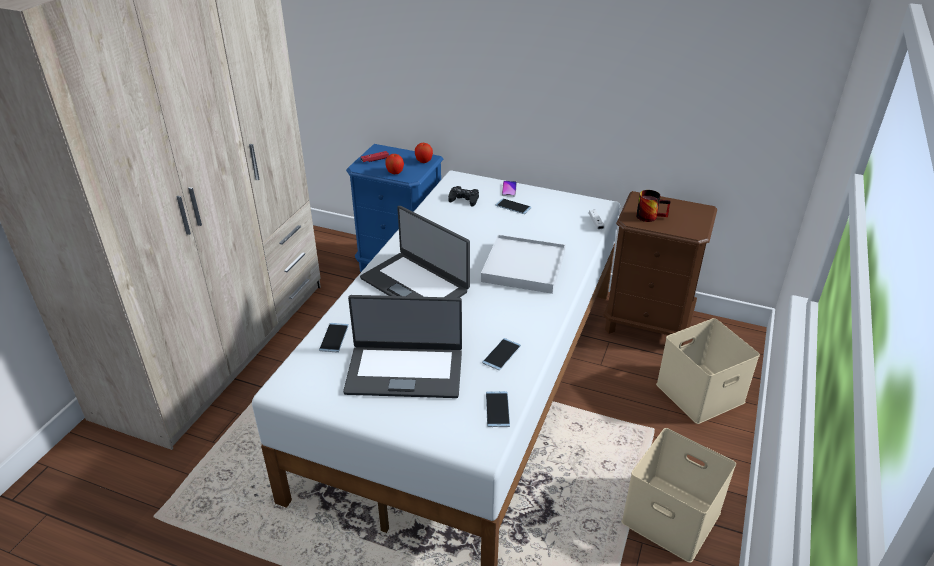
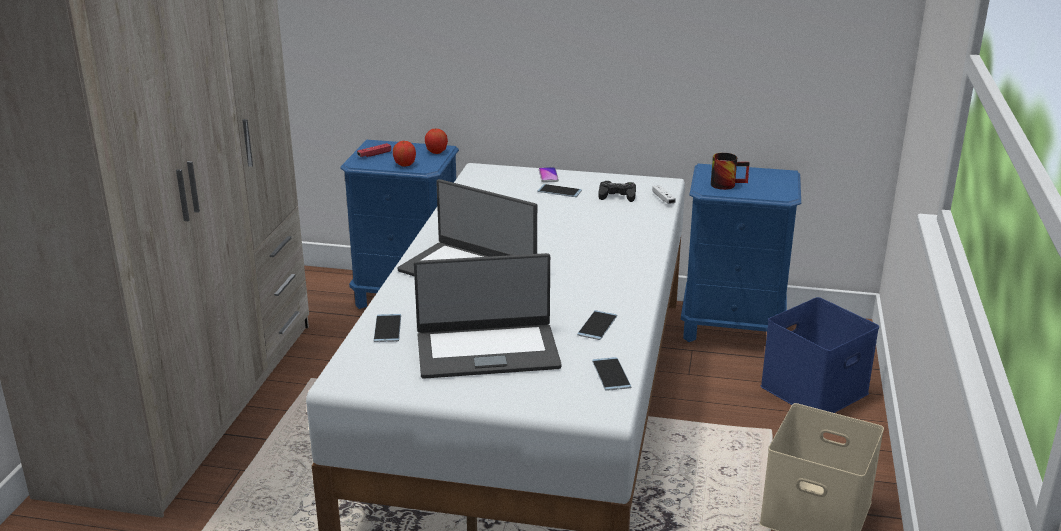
camera: 10 degrees left, 10 degrees down
(464, 199) = (497, 188): black game controller -> black game controller (617, 196)
(523, 267) = (593, 245): white tray -> none
(647, 323) = (733, 328): brown nightstand -> blue nightstand
(700, 394) = (814, 391): beige storage box -> blue storage box

